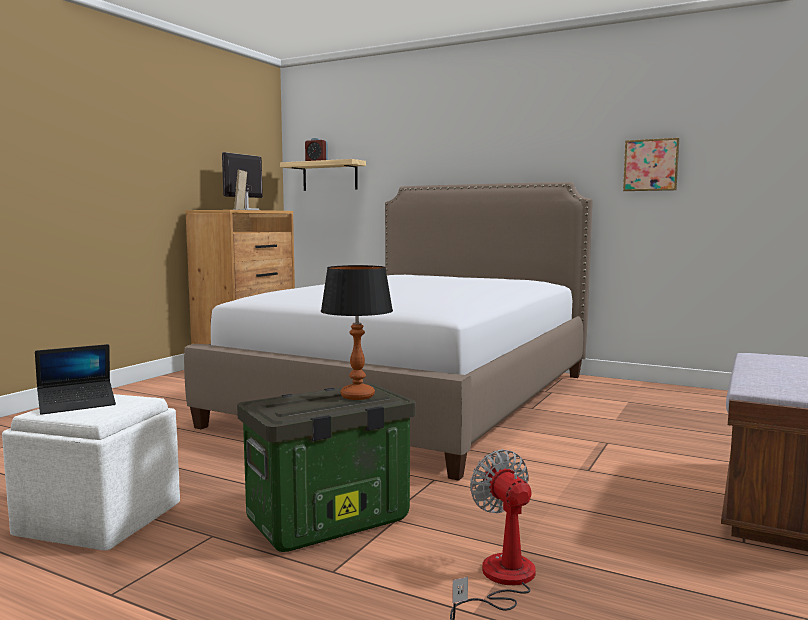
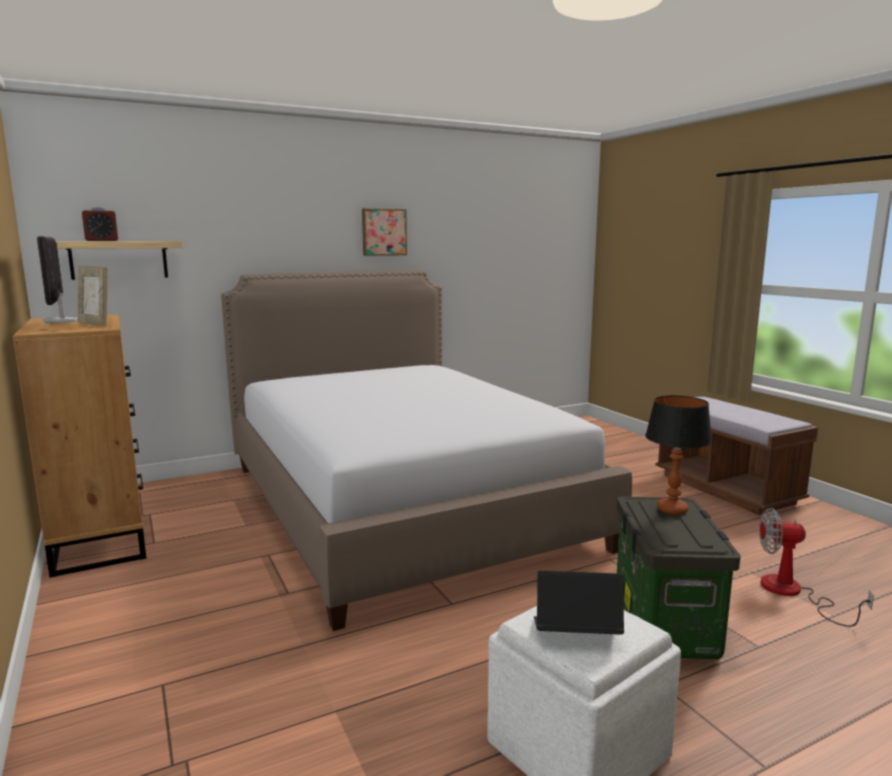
camera: 55 degrees left, 5 degrees up
(77, 404) = (576, 634): laptop -> laptop turned 90 degrees counterclockwise
(651, 165) = (477, 256): picture -> picture (383, 232)

